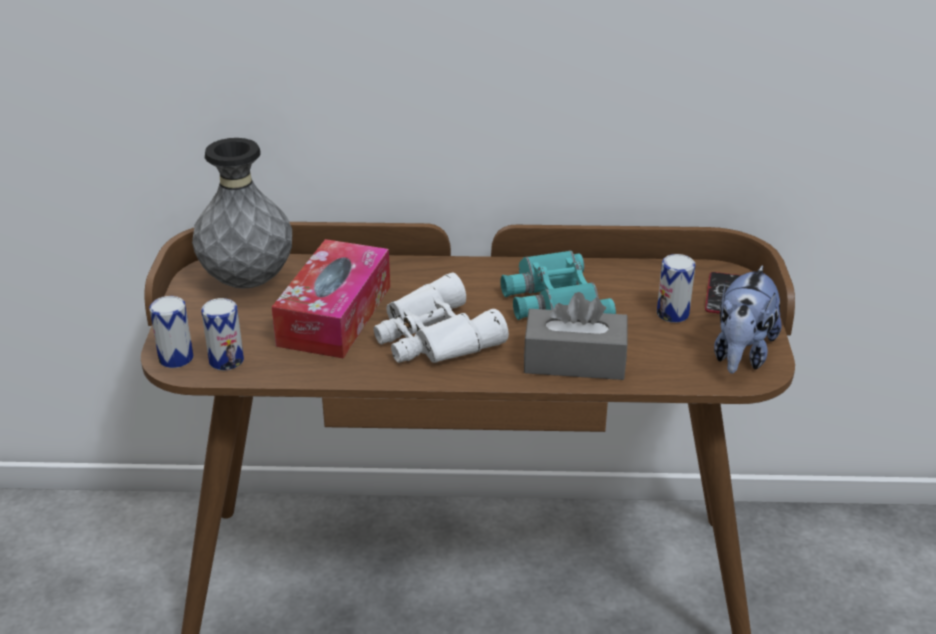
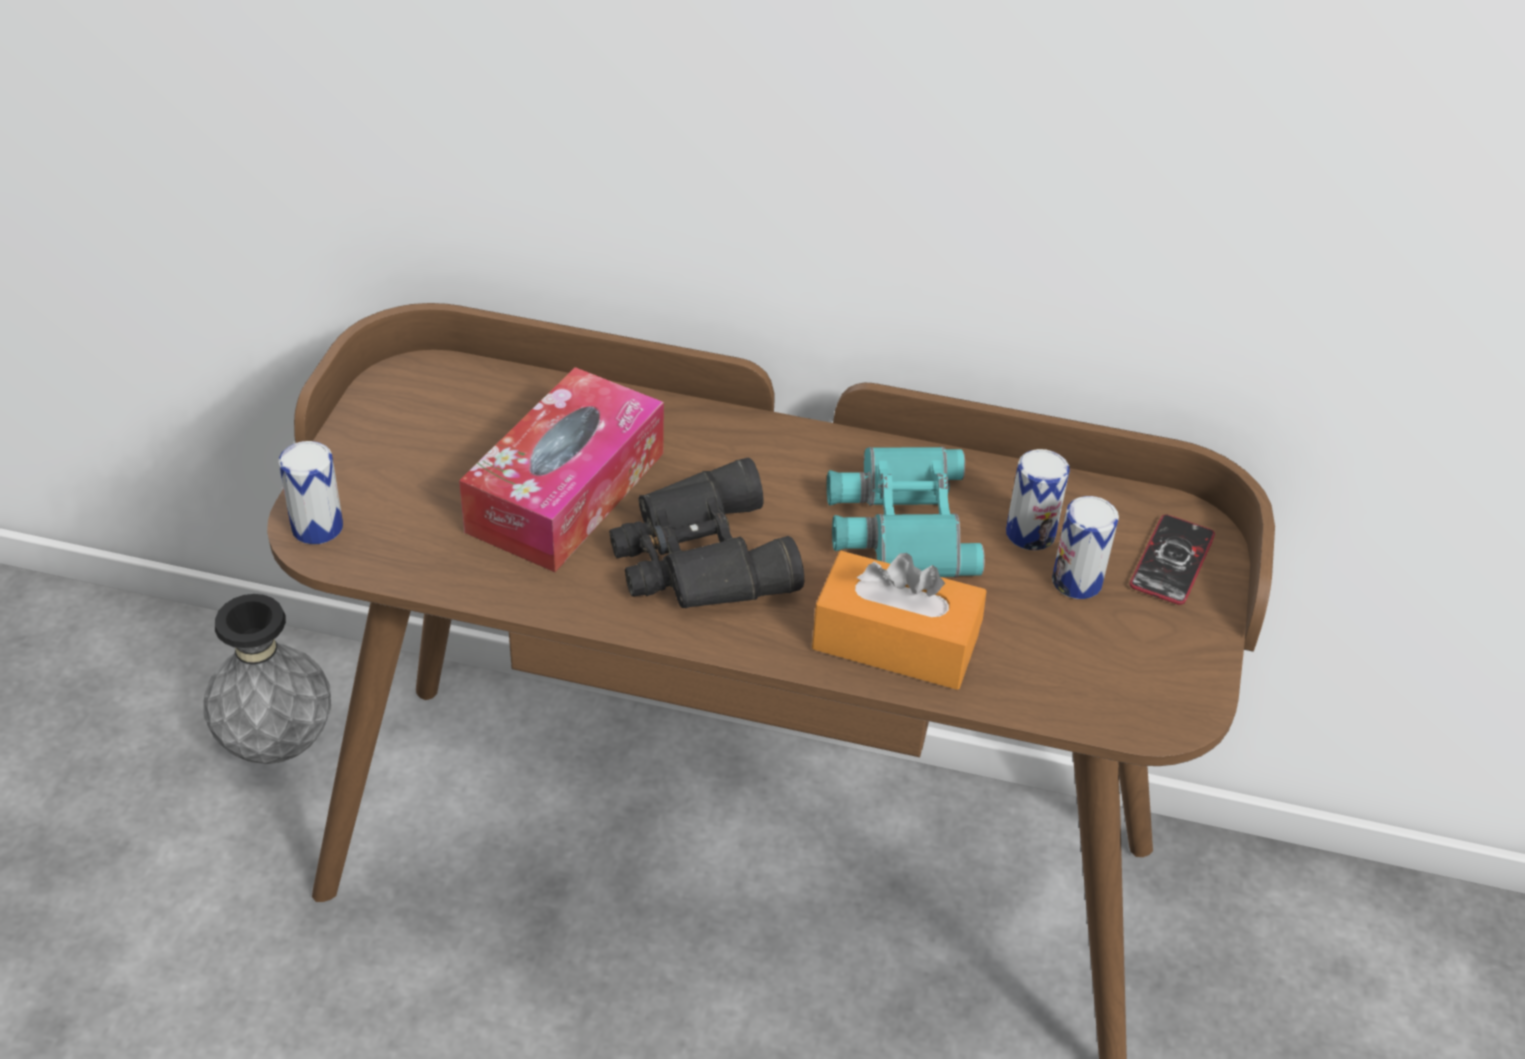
camera: 10 degrees right, 10 degrees up
(226, 360) = (387, 545): can -> can (1030, 533)
(248, 282) = (458, 408): grey vase -> grey vase (277, 743)
(433, 337) = (698, 559): white binoculars -> black binoculars
(574, 361) = (895, 642): grey tissue box -> orange tissue box
(741, 354) = (1157, 677): plush toy -> none

